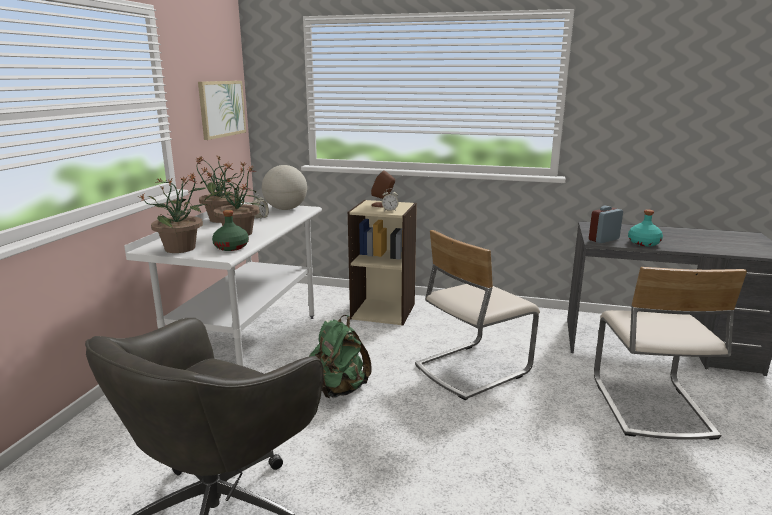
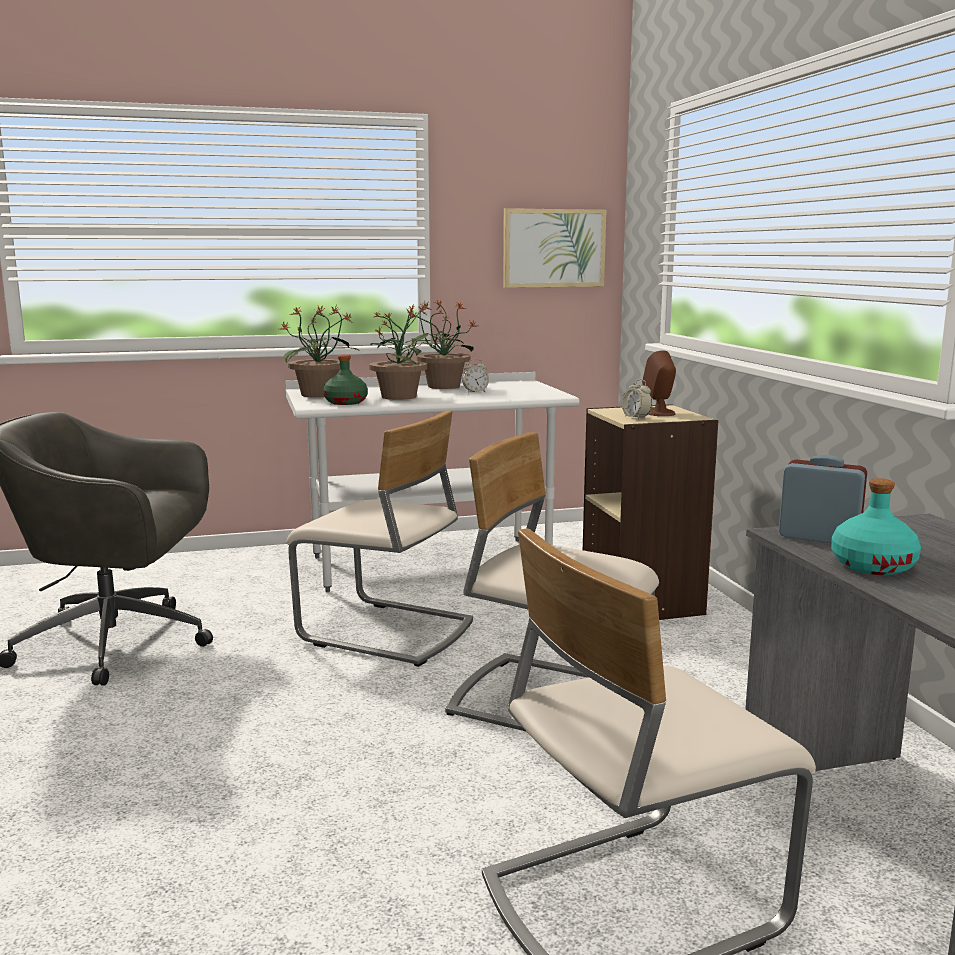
camera: 60 degrees right, 5 degrees down
(285, 209) = (533, 392): globe -> none
(339, 389) = (386, 632): green backpack -> beige chair

